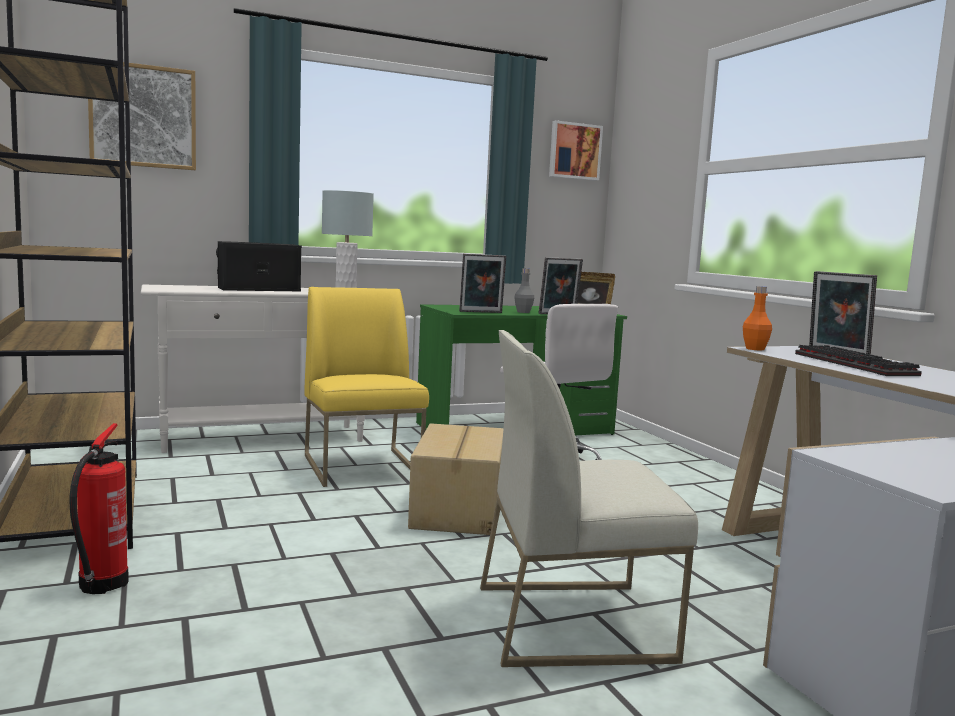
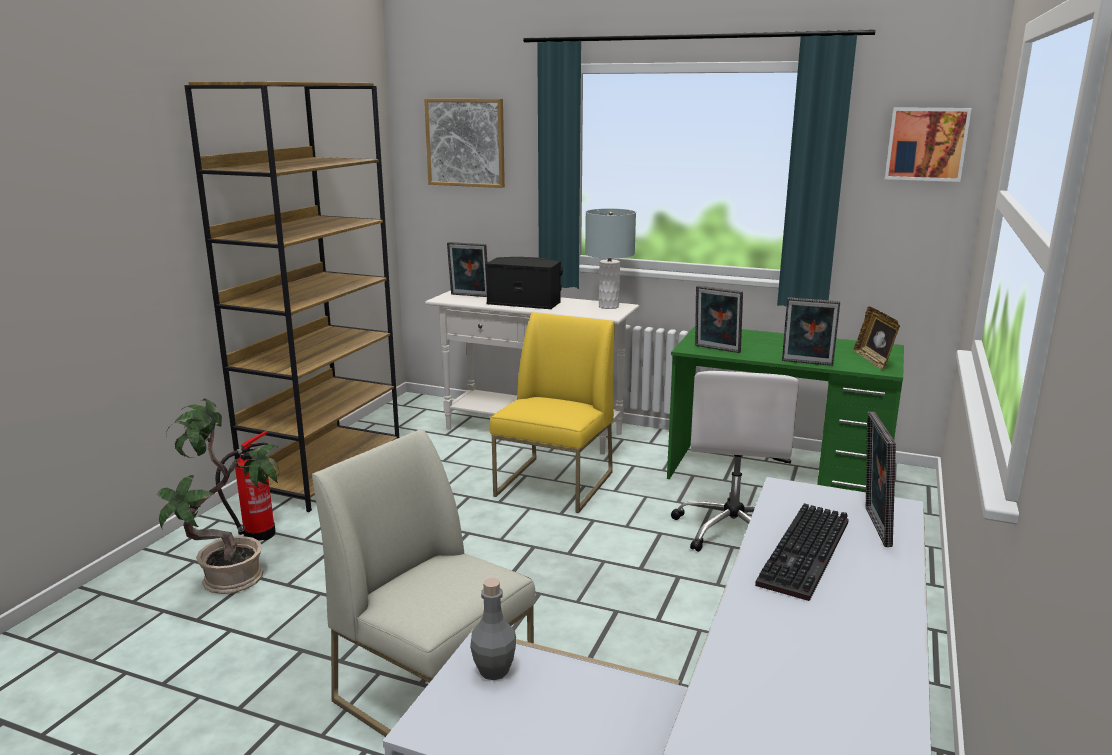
camera: 45 degrees right, 10 degrees up
(161, 630) = (233, 580): none -> potted plant
(181, 287) = (469, 296): none -> picture frame
(460, 509) = (551, 555): cardboard box -> none
(523, 312) = (772, 354): grey bottle -> grey bottle (494, 670)
(754, 349) = (783, 489): orange bottle -> none

